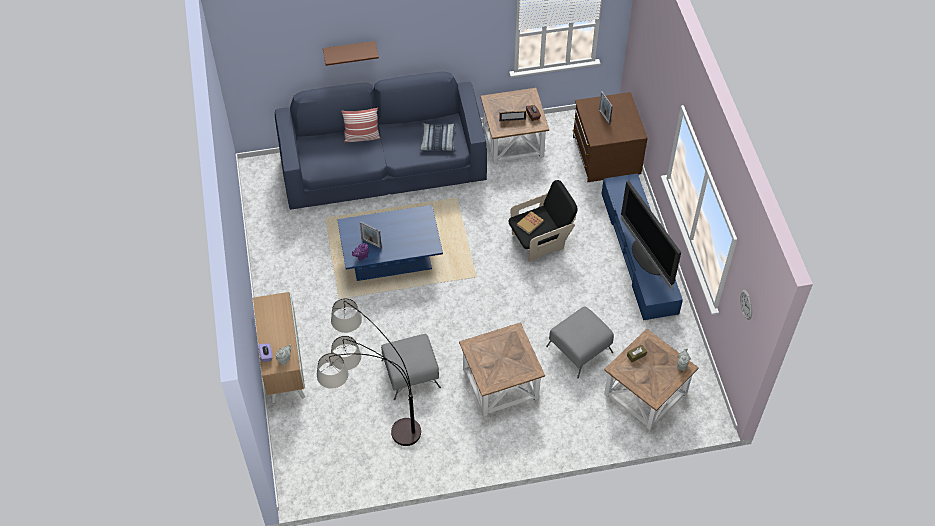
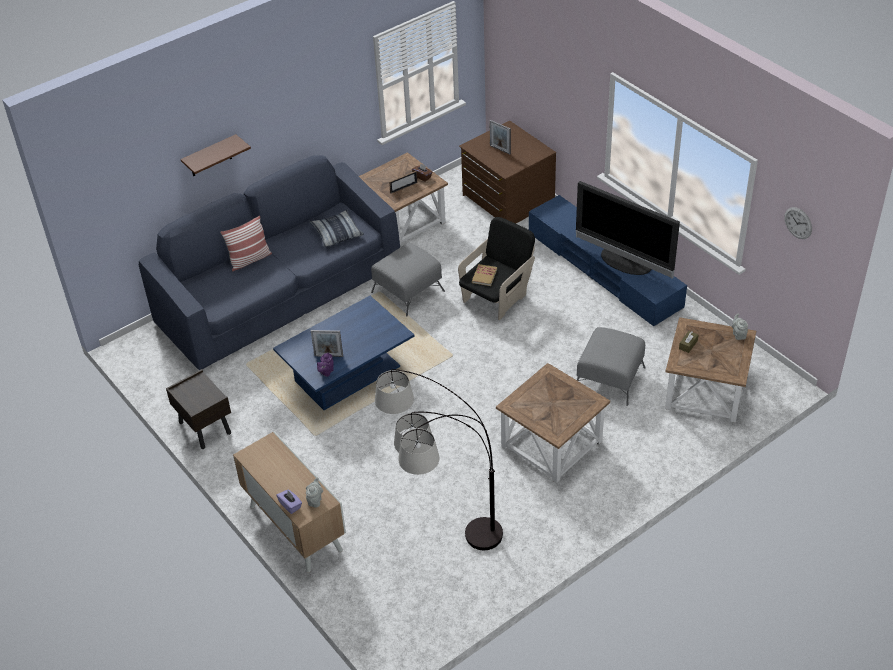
camera: 25 degrees left, 10 degrees down
(268, 257) = (204, 428): none -> brown nightstand
(411, 374) = (448, 475): grey ottoman -> grey ottoman (408, 291)

